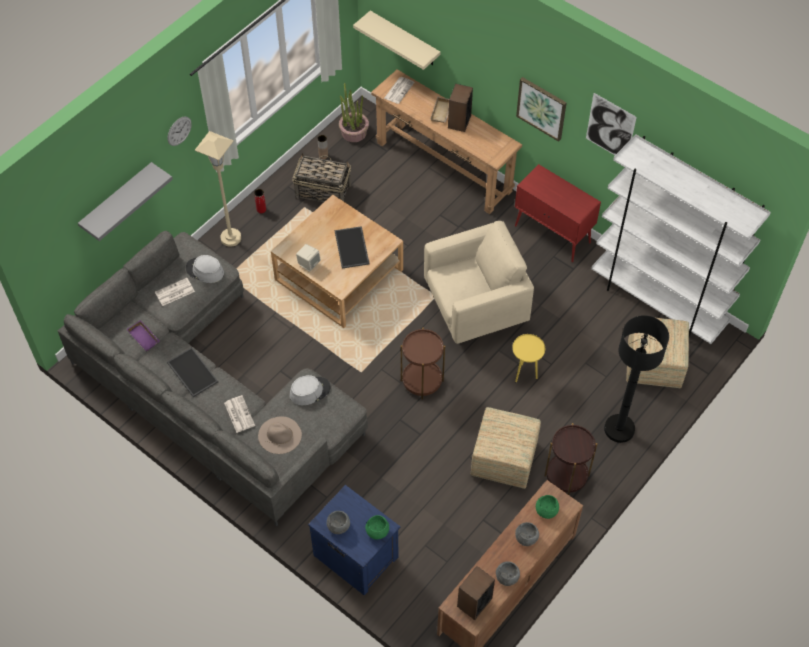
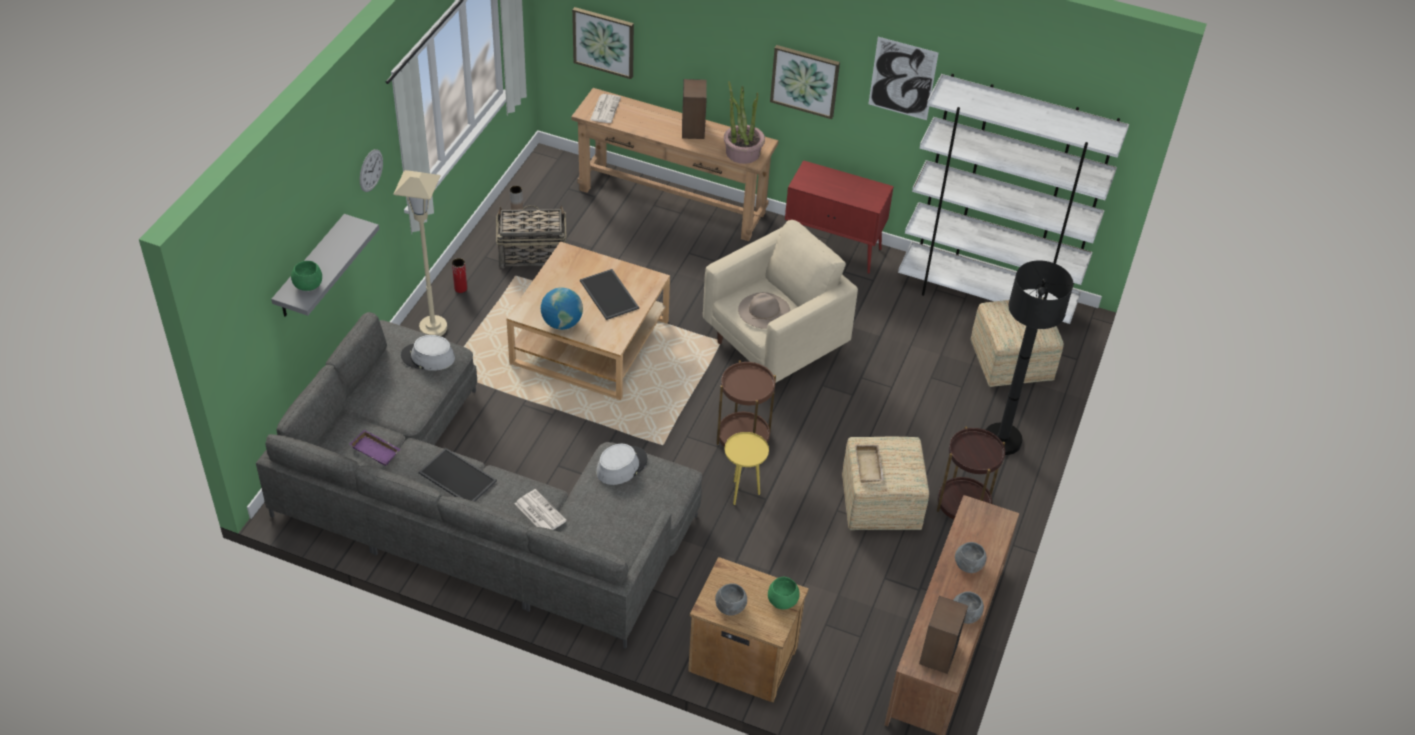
camera: 20 degrees left, 10 degrees down
(174, 292) = (396, 390): newspaper -> none
(279, 435) = (603, 525): beige hat -> beige hat (764, 310)
(309, 264) = (562, 323): beige speaker -> globe
(354, 132) = (545, 184): potted plant -> potted plant (742, 152)
(355, 555) = (742, 657): blue nightstand -> brown nightstand
(405, 39) = (604, 42): beige shelf -> picture
(442, 112) = (668, 123): beige tray -> beige tray (870, 466)
(524, 374) = (865, 405): yellow side table -> yellow side table (742, 493)
(546, 511) = (979, 529): green bowl -> green bowl (308, 285)

